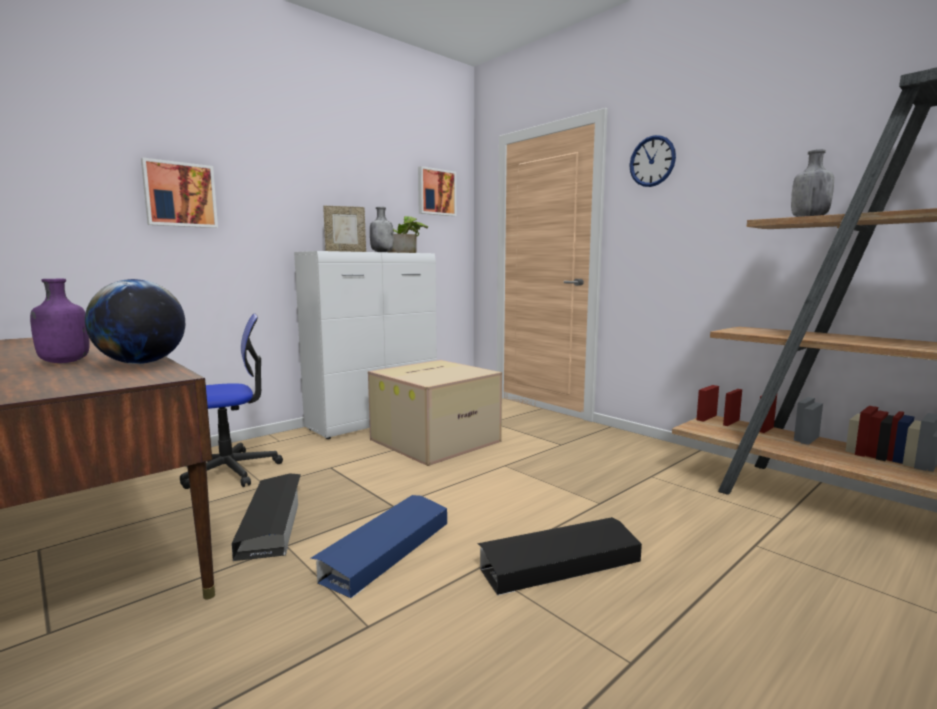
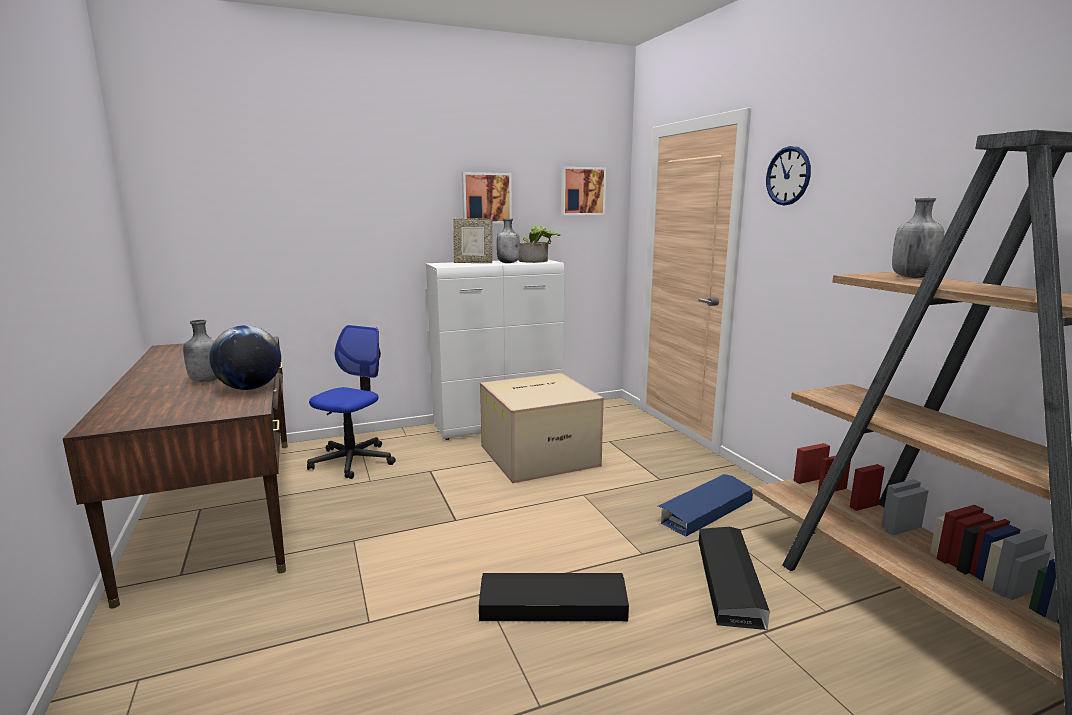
camera: 20 degrees right, 5 degrees up
(63, 362) = (206, 381): purple bottle -> grey bottle
(180, 195) = (325, 218): picture -> picture (486, 198)
(230, 470) = (352, 461): office chair -> office chair turned 60 degrees counterclockwise
(272, 521) = (356, 516): black storage box -> black storage box (729, 581)
(385, 550) = (422, 560): blue storage box -> blue storage box (705, 510)

